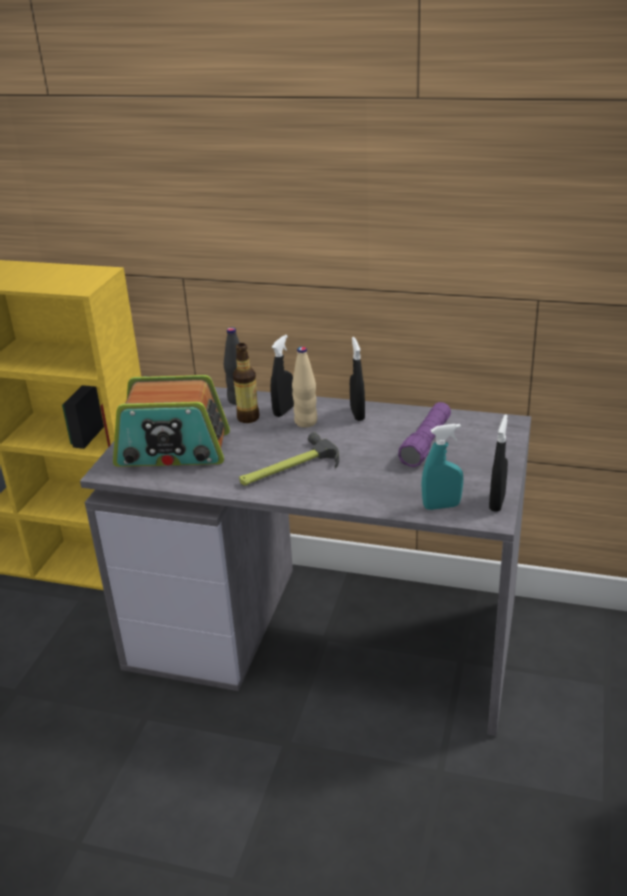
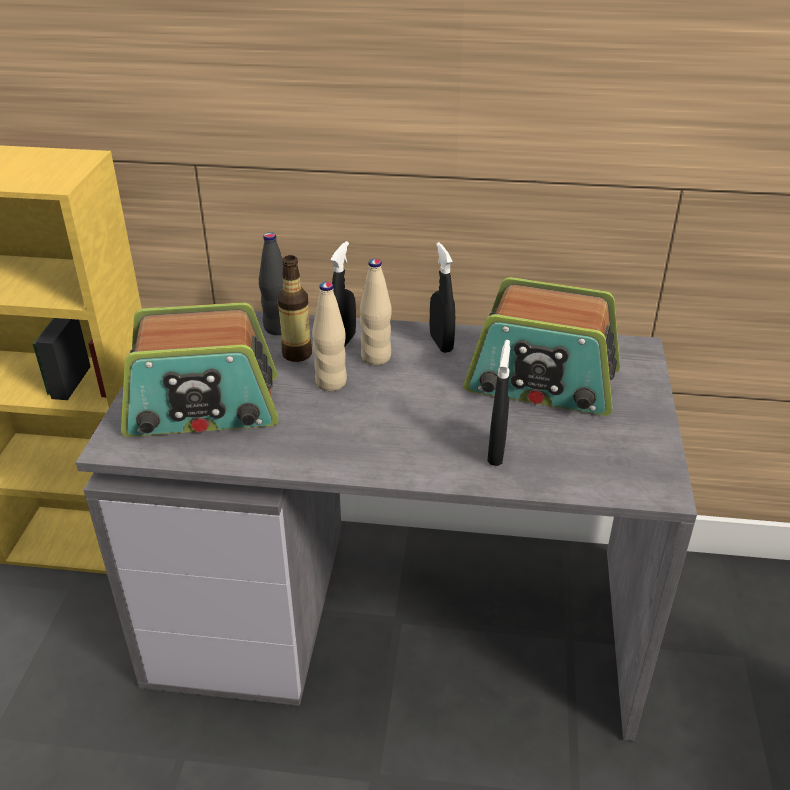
camera: 10 degrees left, 5 degrees up
(268, 438) = (331, 383): none -> beige bottle
(287, 468) = (368, 428): hammer -> none
(426, 443) = (542, 382): purple flashlight -> radio
(441, 506) = (589, 475): turquoise spray bottle -> none
(497, 502) = (660, 466): black spray bottle -> black spray bottle (496, 452)

